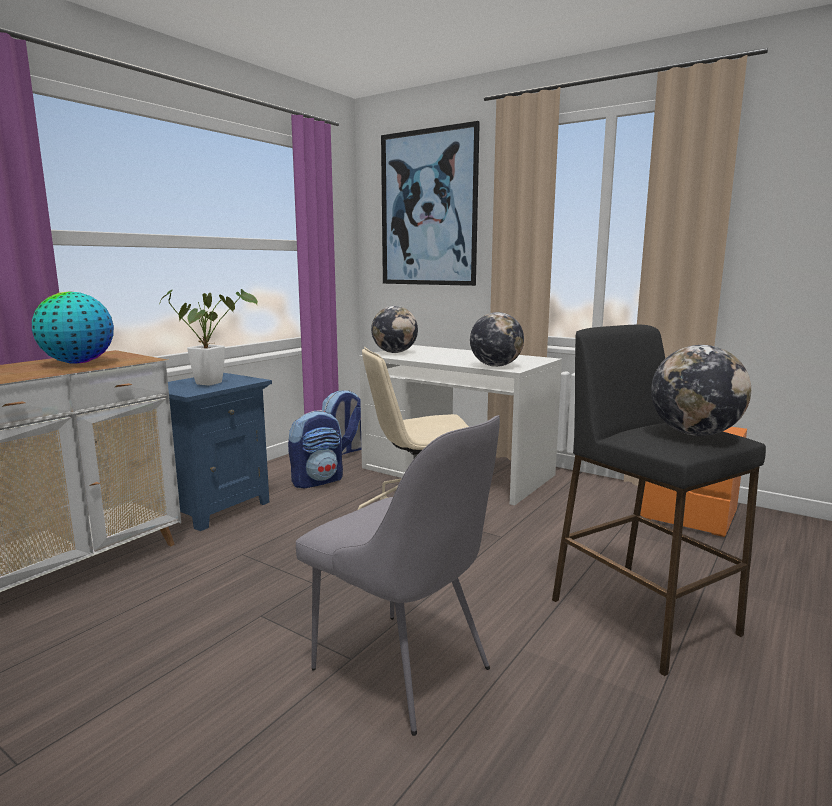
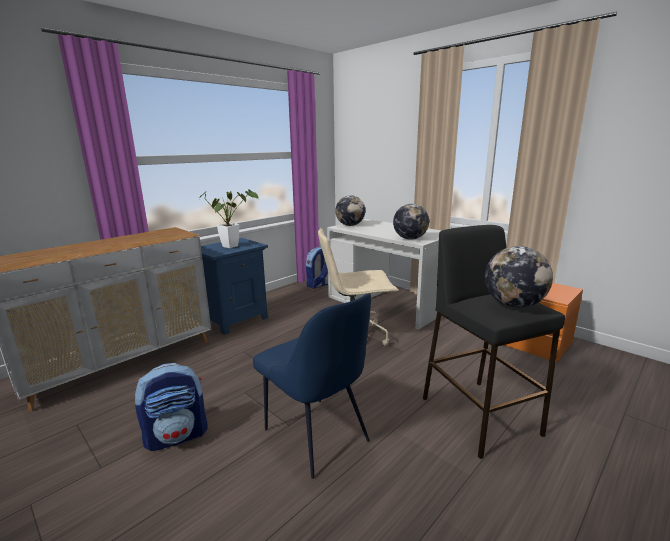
camera: 10 degrees right, 5 degrees up
(78, 363) = (149, 238): globe -> none
(317, 481) = (299, 305): backpack -> backpack (177, 435)
(403, 668) = (317, 435): grey chair -> blue chair
(428, 208) = (377, 128): picture -> none

